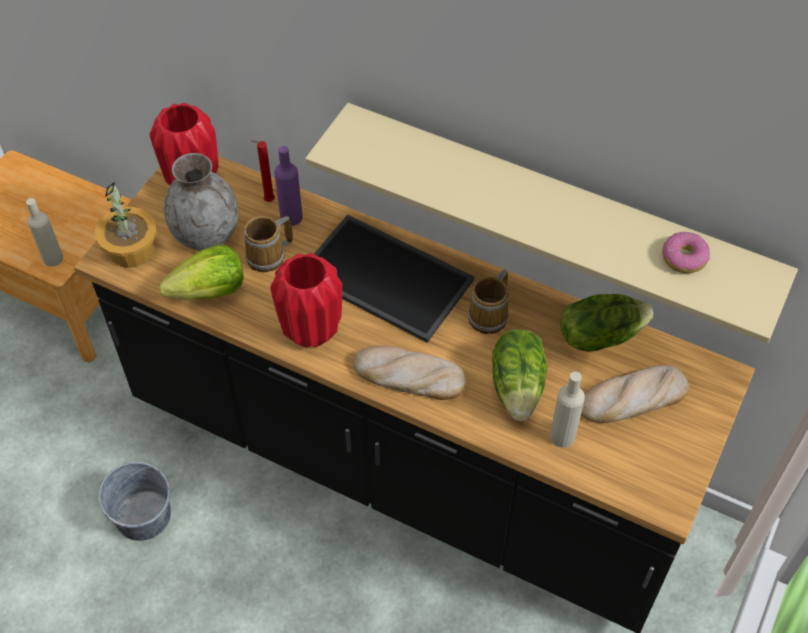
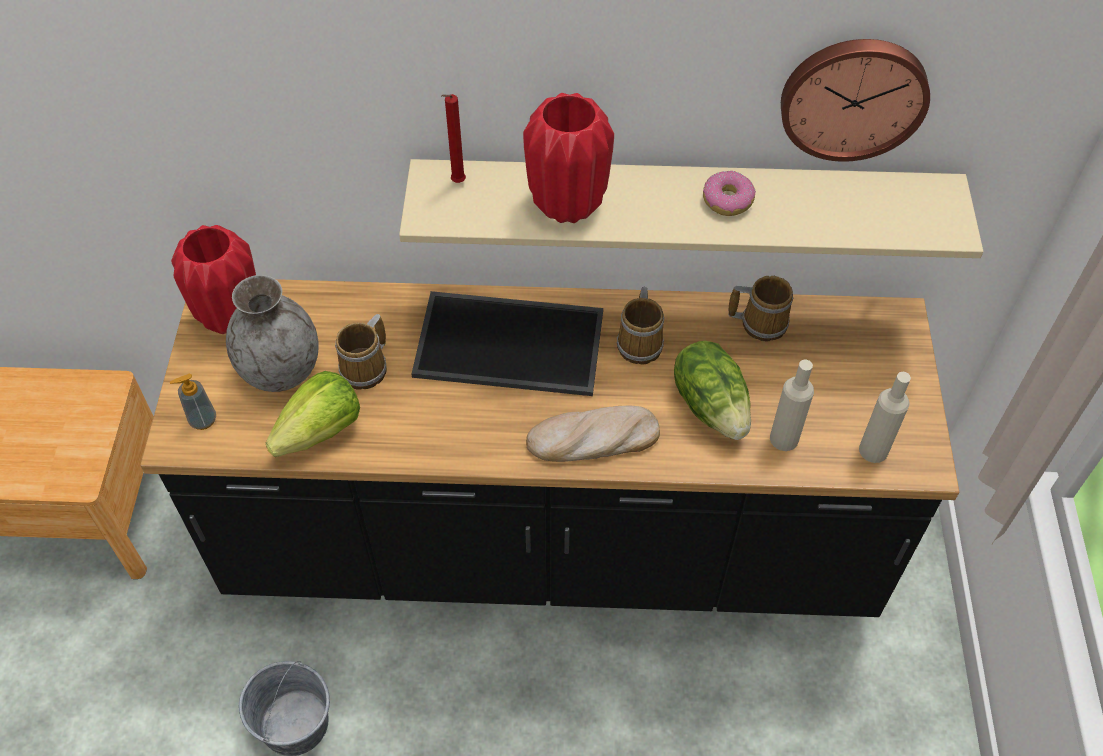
camera: 25 degrees left, 0 degrees up
(53, 258) = (69, 472): beige bottle -> beige bottle (873, 450)
(132, 251) = (203, 420): potted plant -> soap dispenser
(267, 201) = (331, 308): red candle -> red candle (456, 183)
(291, 217) = (368, 316): purple bottle -> none
(310, 331) = (460, 432): red vase -> red vase (567, 205)
(599, 335) = (761, 322): lettuce -> mug
(632, 398) = (829, 373): bread -> none
(684, 258) = (855, 201): donut -> donut (727, 200)
(700, 167) = (853, 96): none -> wall clock

